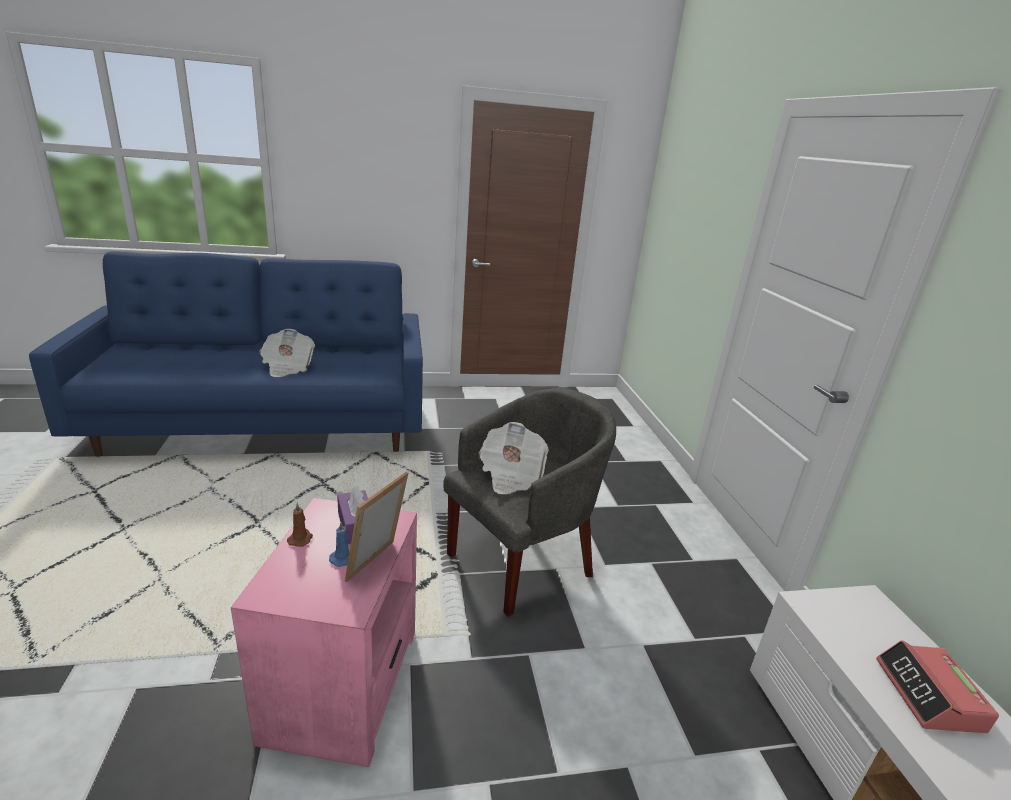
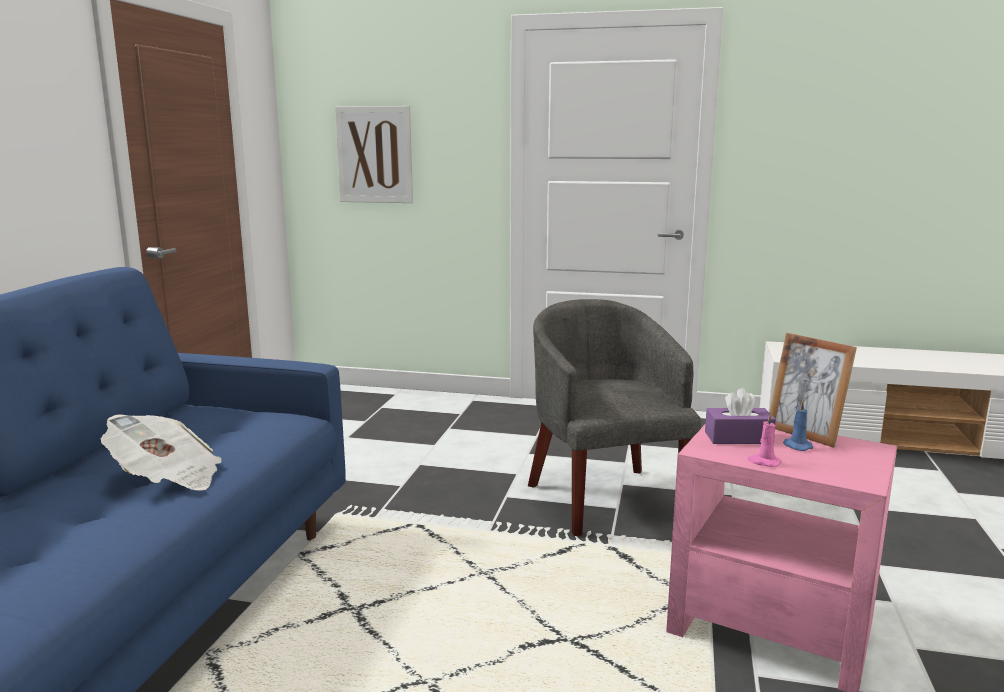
camera: 65 degrees left, 10 degrees down
(301, 539) = (763, 462): brown candle -> pink candle
(511, 475) = (610, 393): newspaper -> none
(680, 227) = (375, 155): none -> picture
(929, 696) = (864, 355): alarm clock -> none

